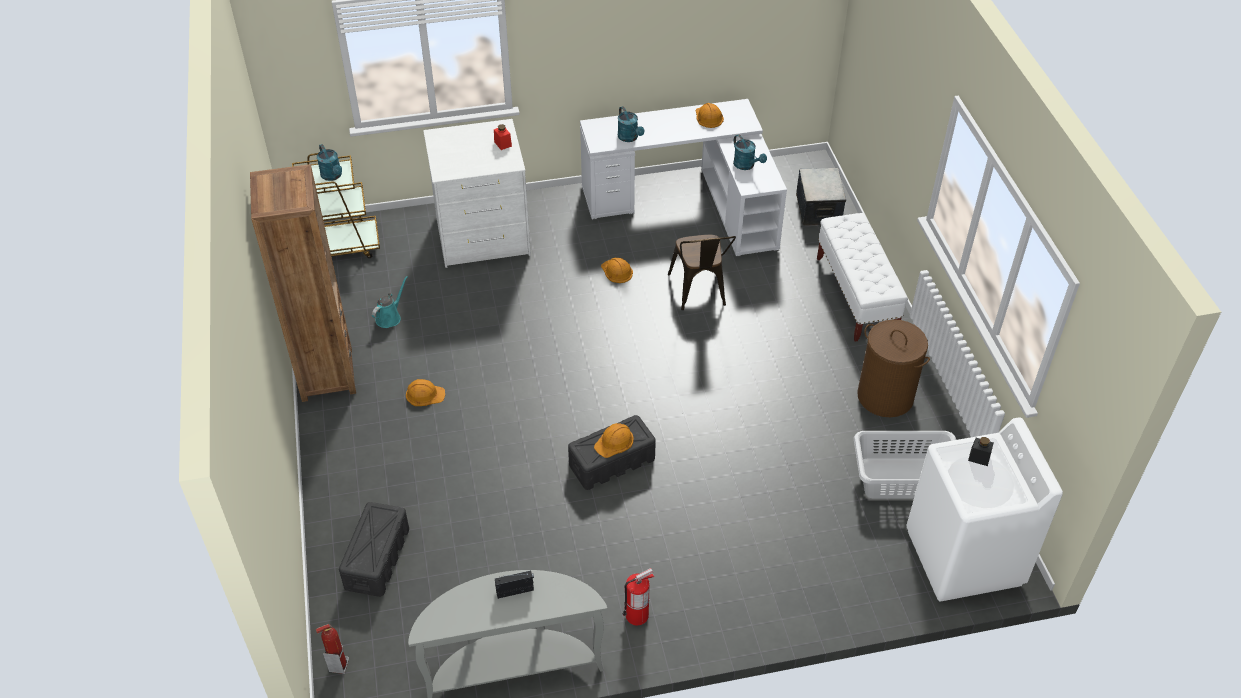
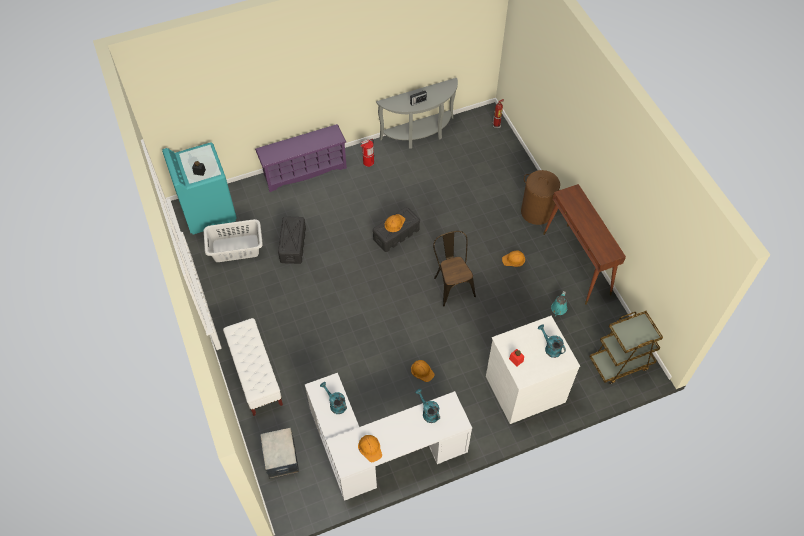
camera: 170 degrees right, 10 degrees up
(327, 374) = (576, 264): brown bookcase -> brown console table
(333, 176) = (629, 334): turquoise watering can -> turquoise watering can (550, 348)
(377, 558) = (500, 170): black storage box -> black storage box (293, 245)
(699, 293) = (363, 361): brown chair -> brown chair (452, 284)
(772, 616) = (304, 171): none -> purple shoe rack
(885, 396) = (241, 299): brown laundry basket -> brown laundry basket (536, 212)
(964, 558) = (208, 210): white washing machine -> turquoise washing machine

